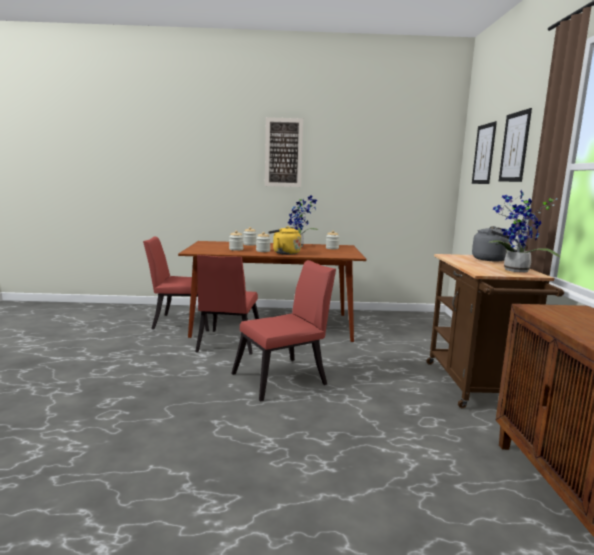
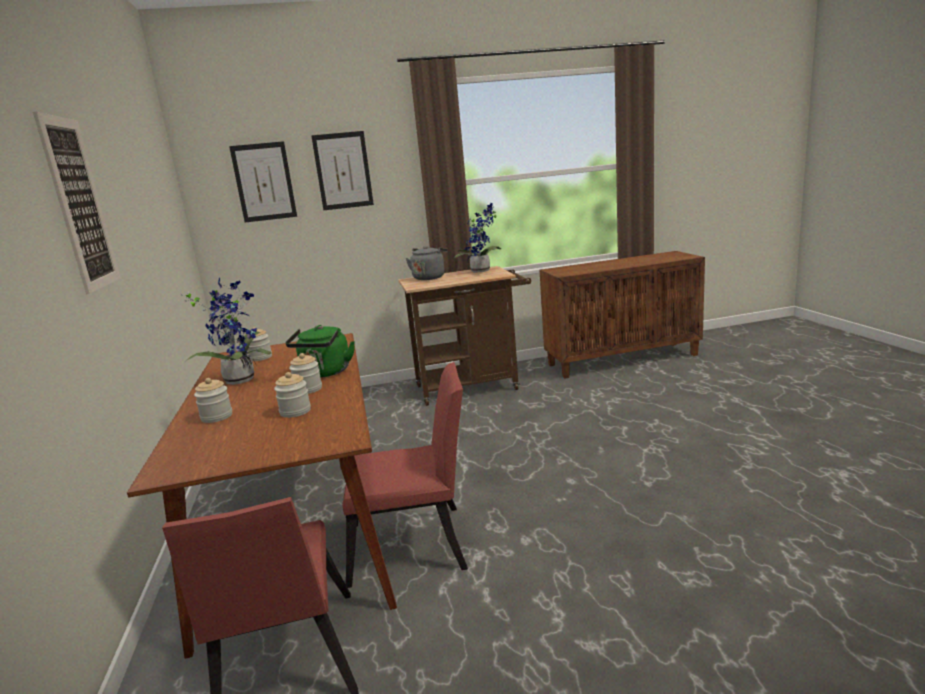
camera: 100 degrees left, 5 degrees up
(284, 253) = (325, 373): yellow kettle -> green kettle
(284, 378) = (515, 469): red chair -> none

